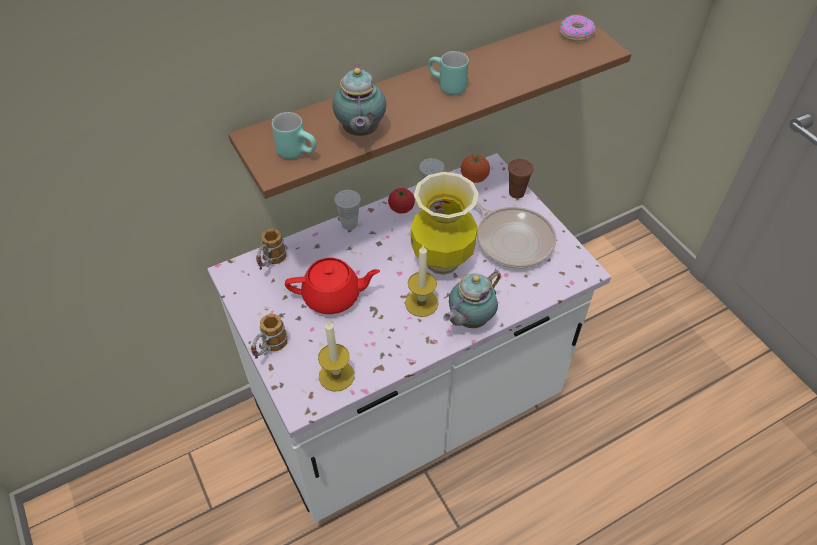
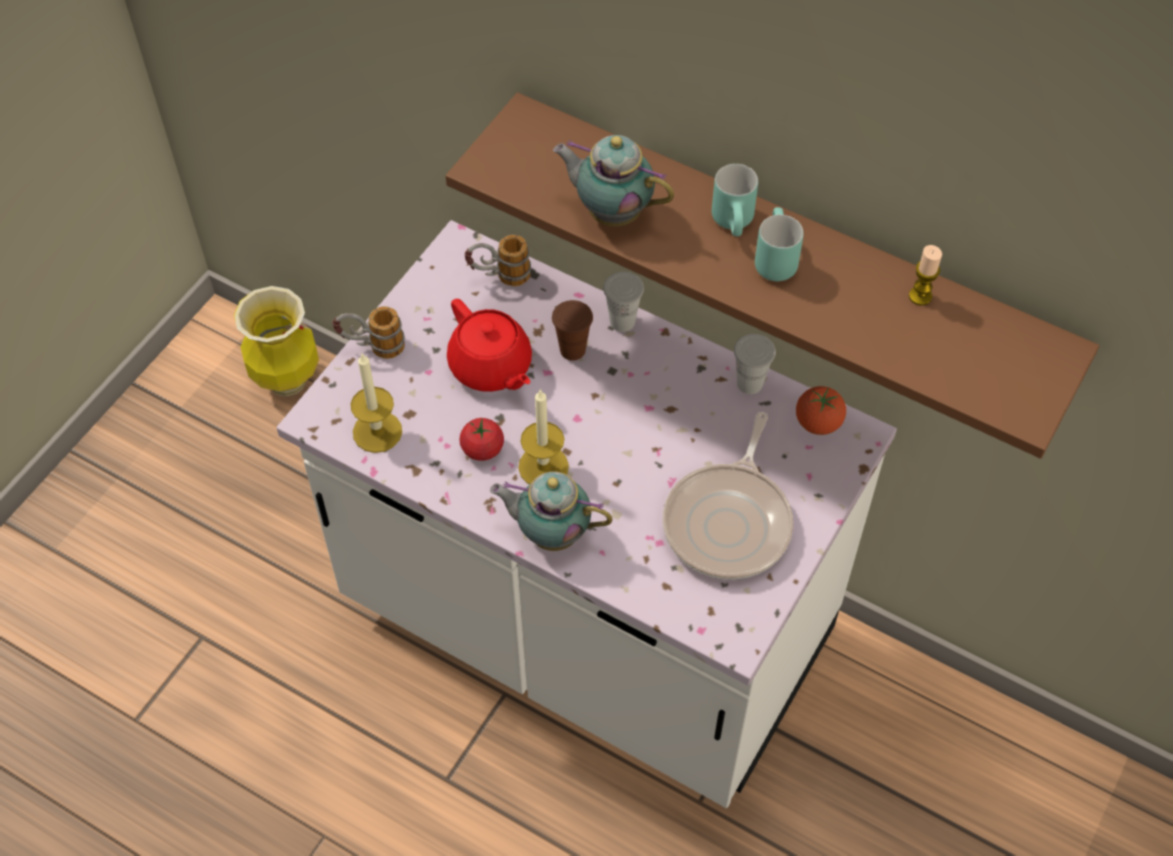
camera: 60 degrees right, 5 degrees up
(298, 152) = (531, 172): turquoise mug -> turquoise mug (736, 224)
(360, 132) = (611, 212): teapot -> teapot turned 60 degrees clockwise
(401, 208) = (693, 364): tomato -> tomato (482, 449)
(442, 262) = (629, 457): vase -> vase (286, 380)
(511, 50) = (920, 296): none -> candle
(516, 192) = (829, 489): brown cup -> brown cup (572, 350)
(576, 33) = (1035, 359): donut -> none

